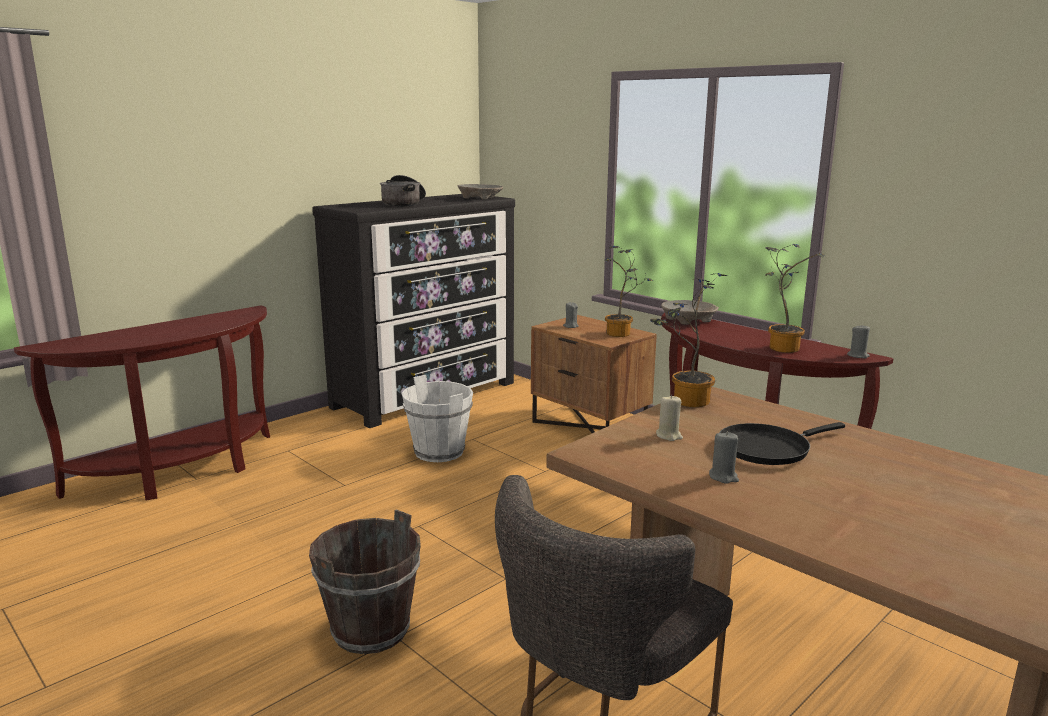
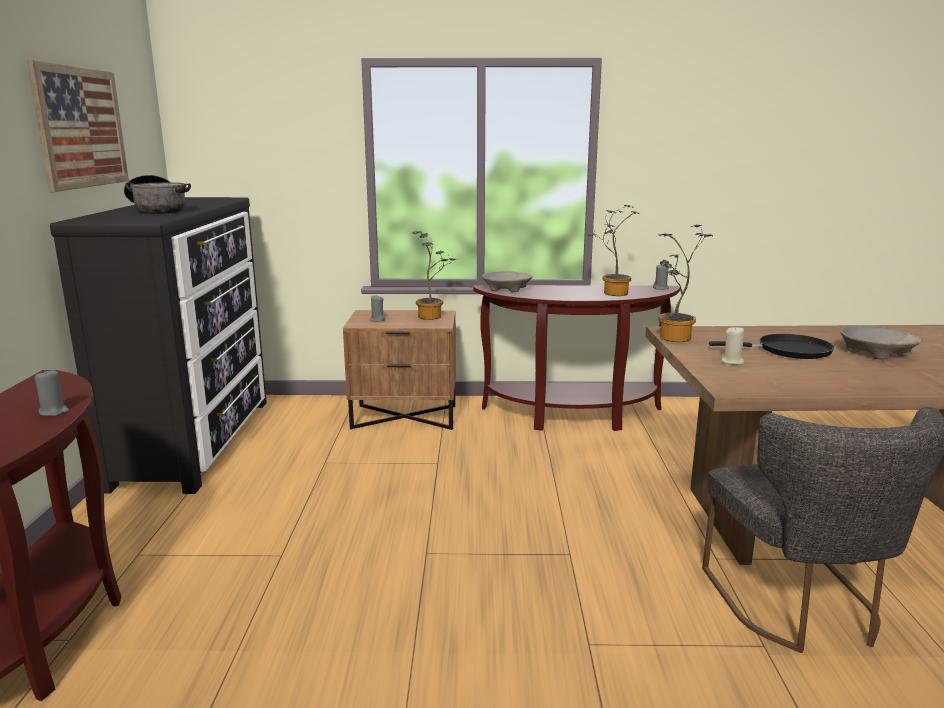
camera: 45 degrees left, 0 degrees up
(368, 137) = (81, 127): none -> picture
(370, 629) = (560, 653): brown bucket -> none
(438, 452) = (316, 486): white bucket -> none
(480, 198) = (212, 199): beige bowl -> beige bowl (875, 352)
(723, 477) = (823, 373): grey candle -> grey candle (54, 412)
(768, 448) = (788, 351): black frying pan -> black frying pan turned 105 degrees counterclockwise

